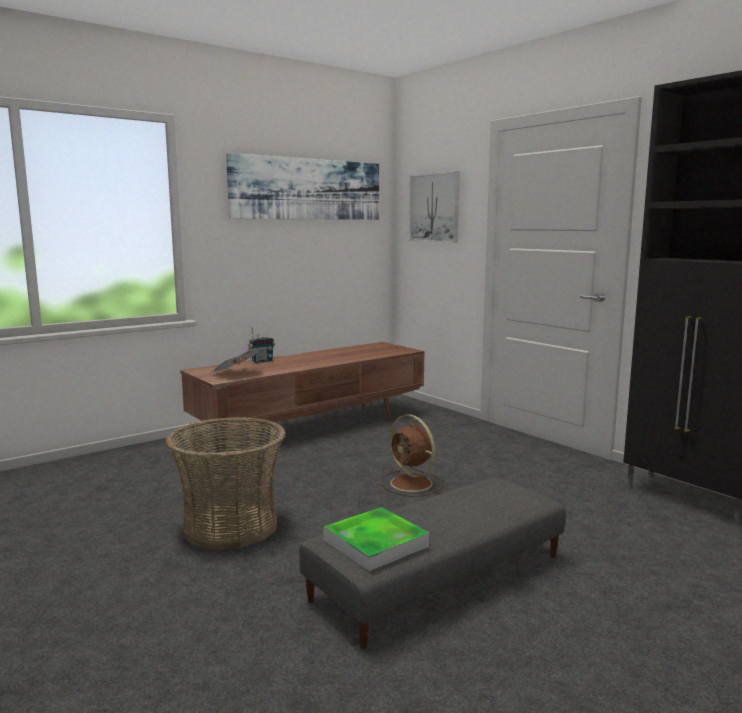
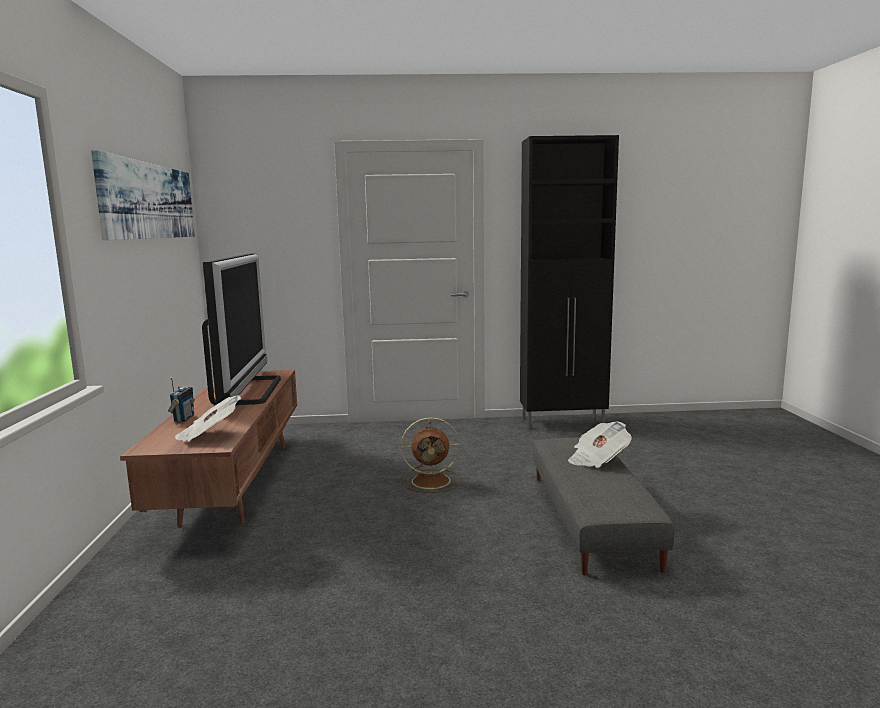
camera: 55 degrees left, 0 degrees up
(231, 526) = (408, 577): basket -> none
(347, 356) = (251, 391): none -> television
(375, 543) = (615, 498): tray -> none
(434, 208) = (264, 223): picture -> none
(476, 514) = (597, 460): none -> newspaper

